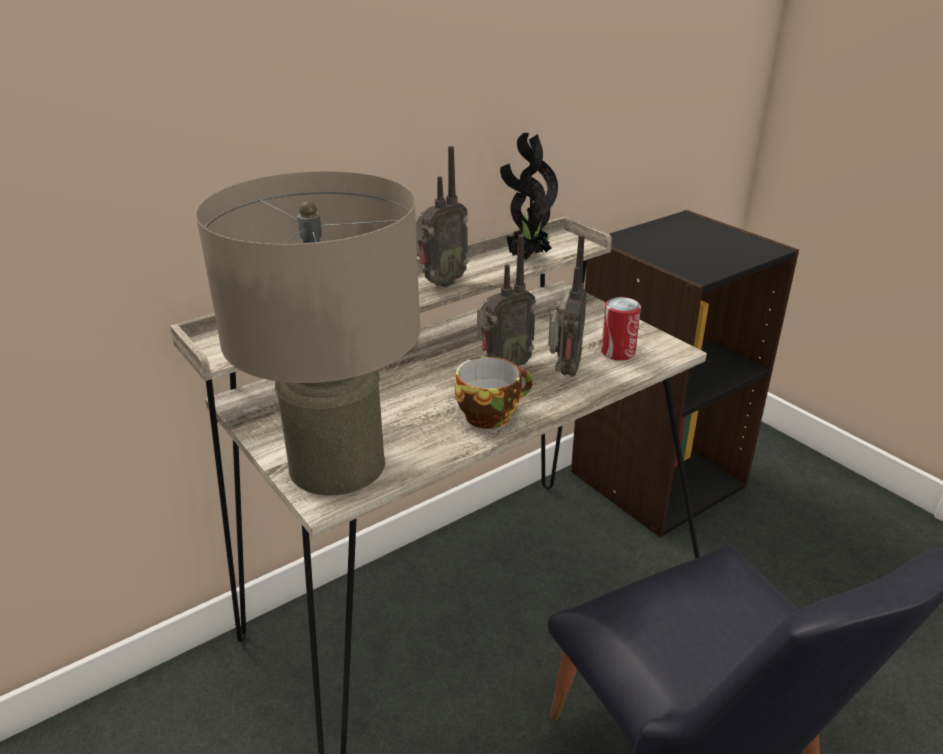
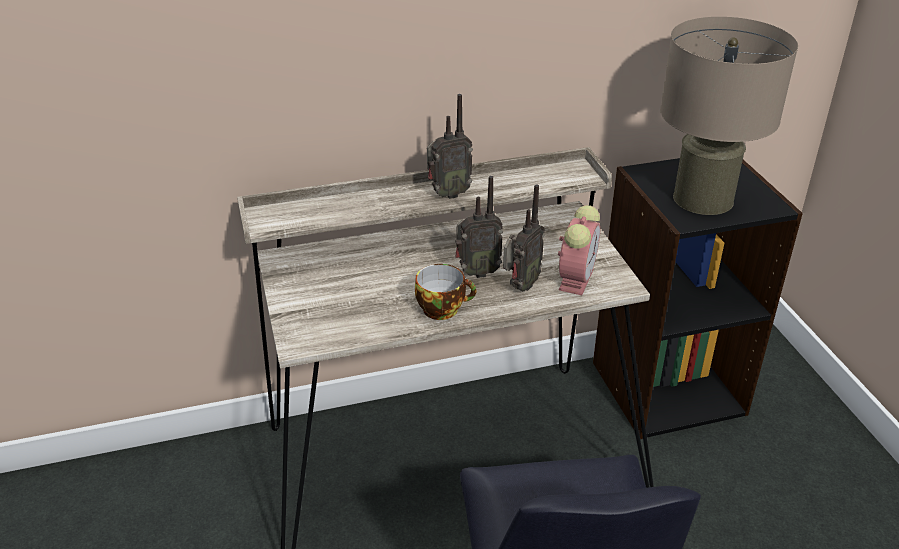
camera: 20 degrees right, 5 degrees up
(337, 464) = (317, 321): beige table lamp -> beige table lamp (703, 199)
(526, 258) = (531, 182): potted plant -> none
(618, 352) = (576, 278): can -> alarm clock

